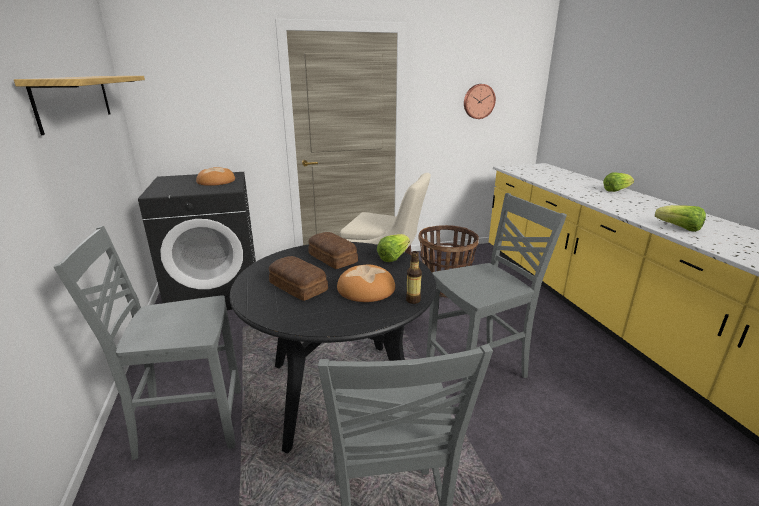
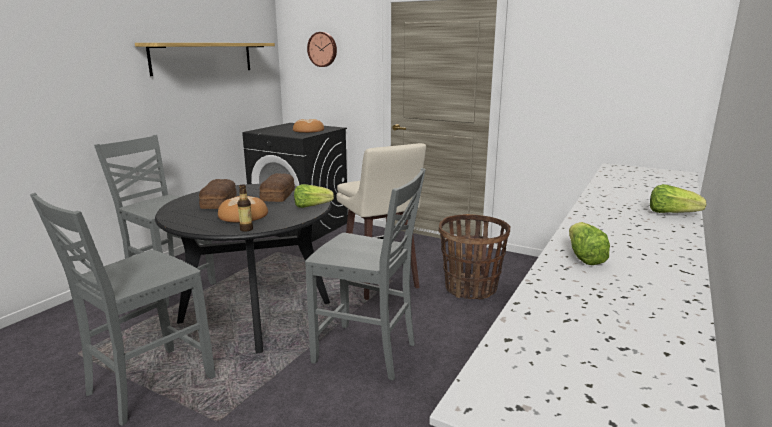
camera: 45 degrees right, 5 degrees down
(478, 101) = (602, 77): wall clock -> wall clock (323, 49)

